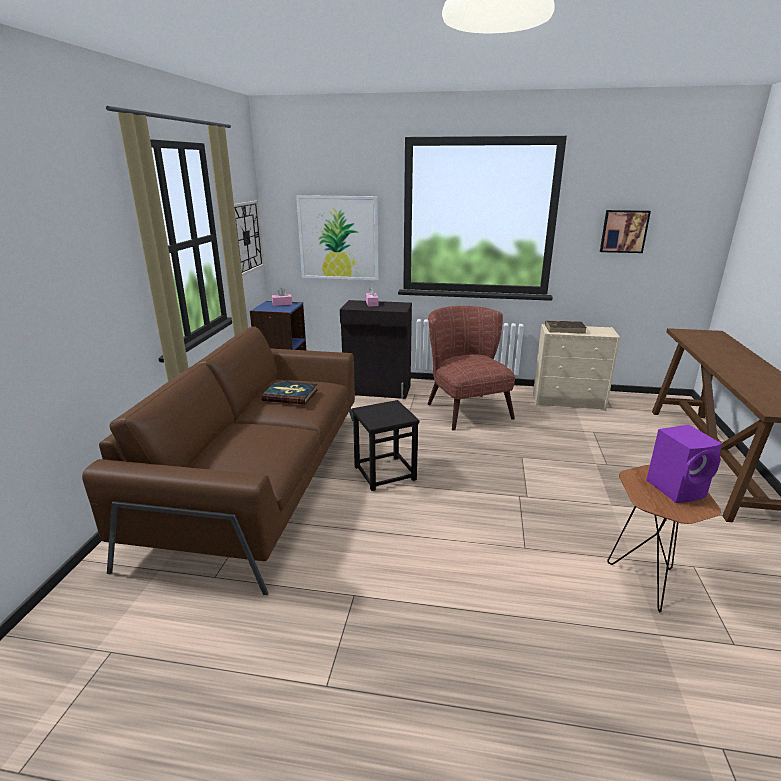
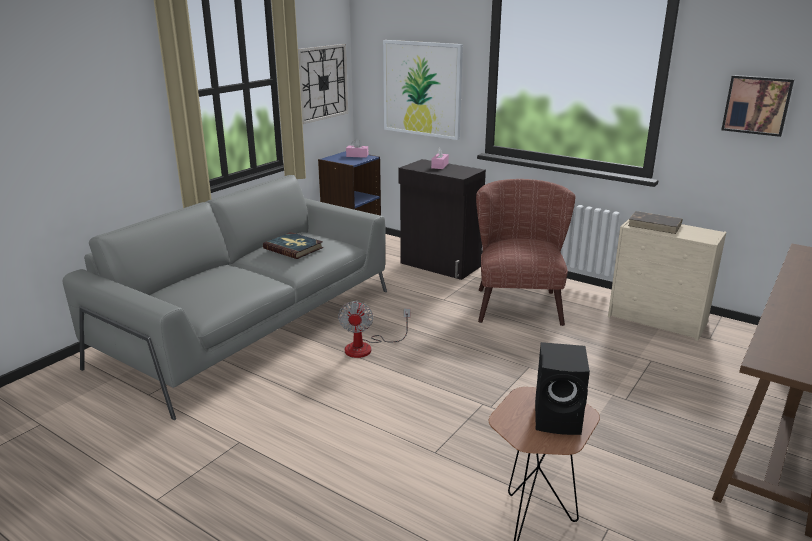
camera: 25 degrees right, 0 degrees up
(259, 479) = (250, 326): brown sofa -> grey sofa
(385, 473) = (367, 347): black stool -> fan
(677, 489) = (559, 419): purple speaker -> black speaker

